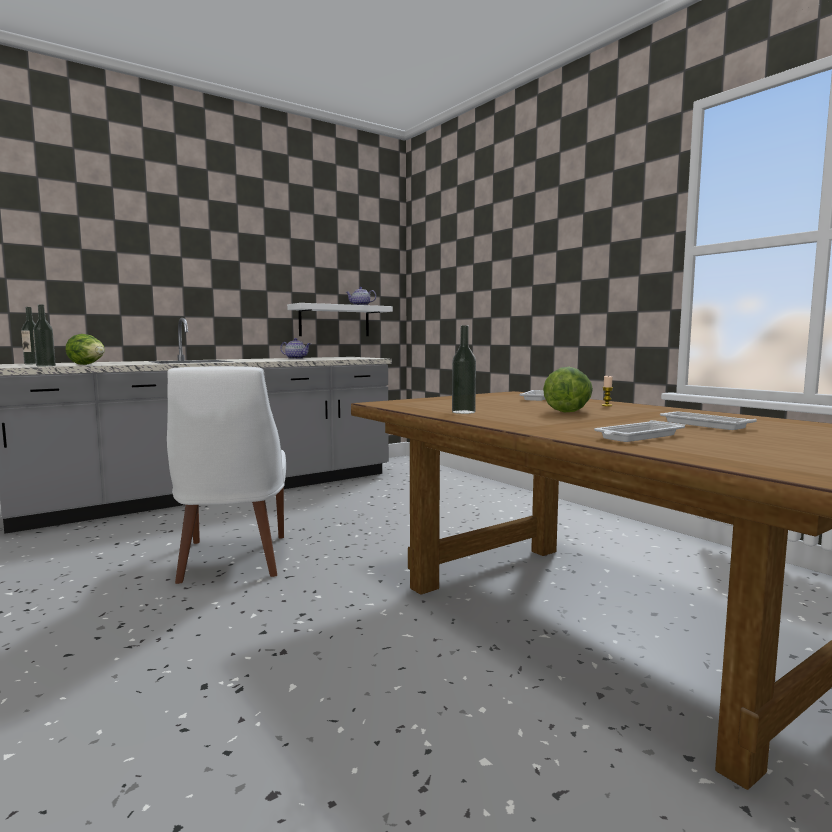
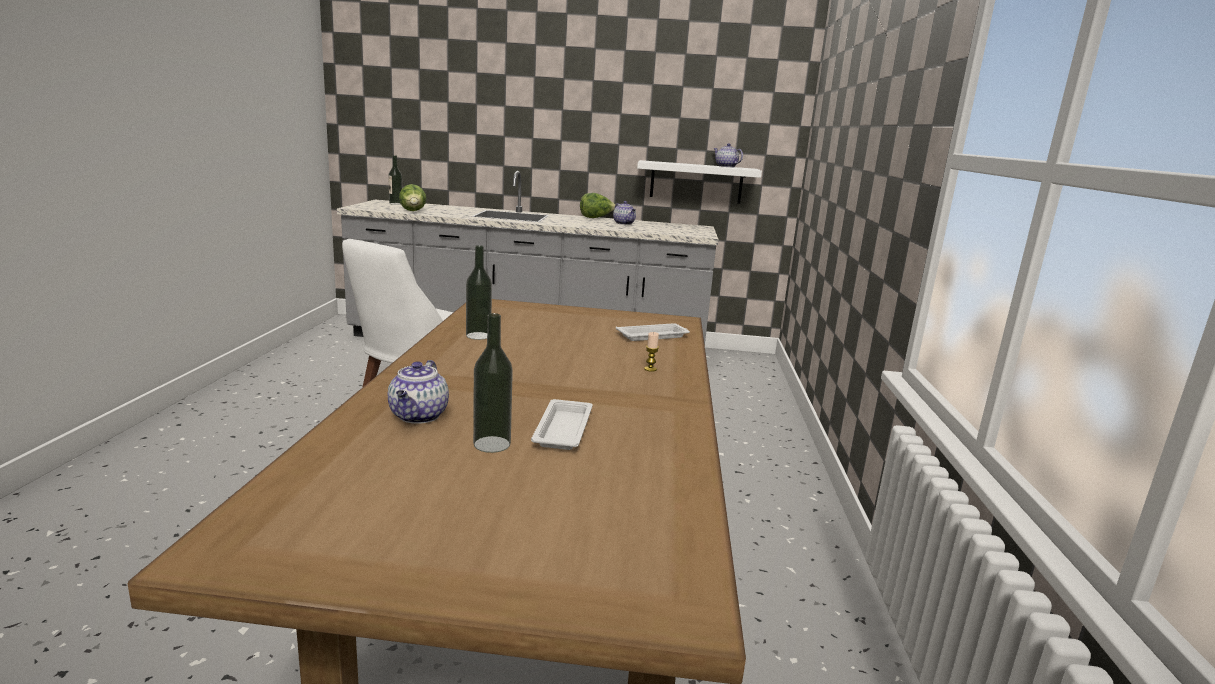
camera: 40 degrees right, 10 degrees up
(46, 366) = (382, 209): bottle -> bottle (492, 444)
(568, 411) = (563, 364): lettuce -> lettuce (596, 218)
(638, 436) = (419, 416): white tray -> teapot

